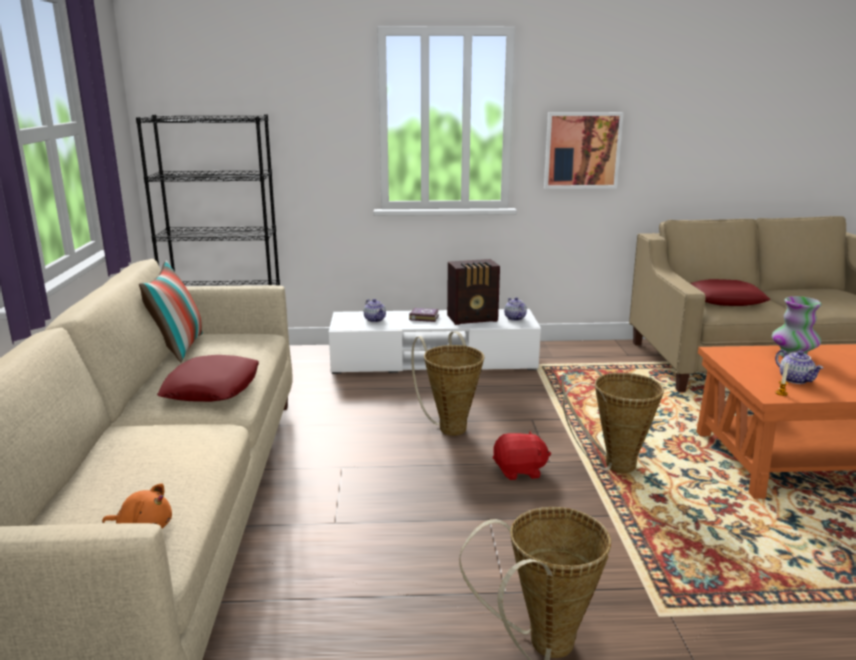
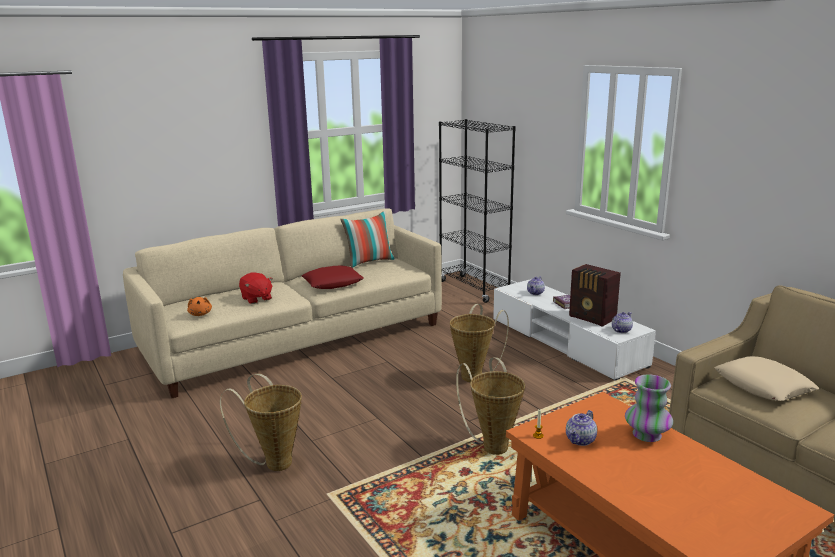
camera: 60 degrees right, 0 degrees up
(519, 471) = (444, 413): red plush toy -> red plush toy (256, 299)
(582, 150) = (730, 192): picture -> none
(725, 300) = (763, 386): red pillow -> beige pillow

